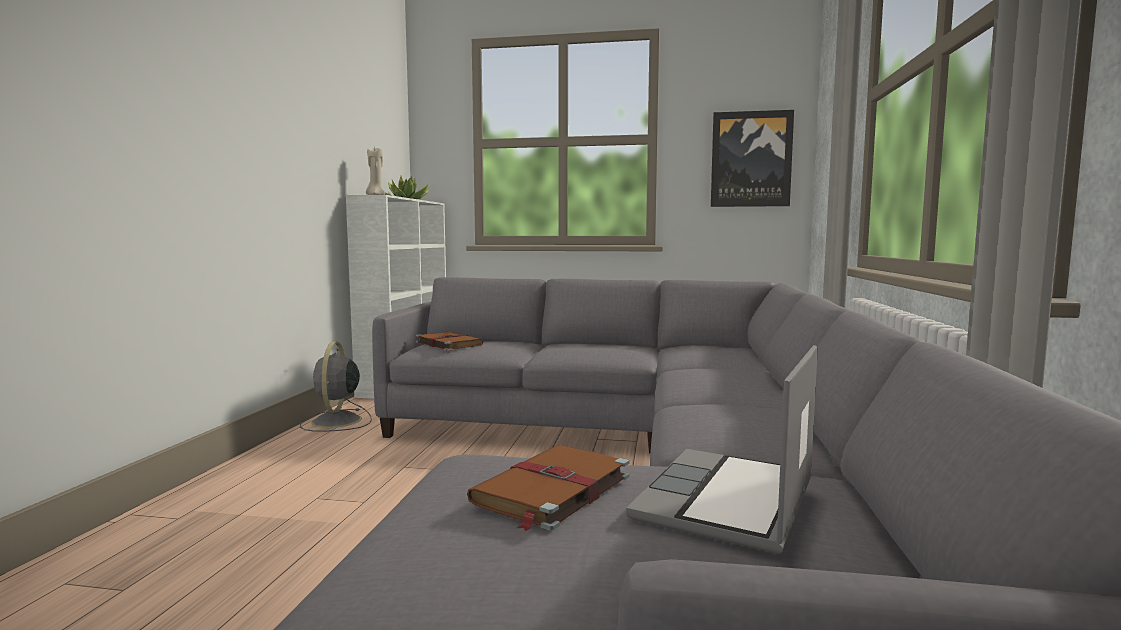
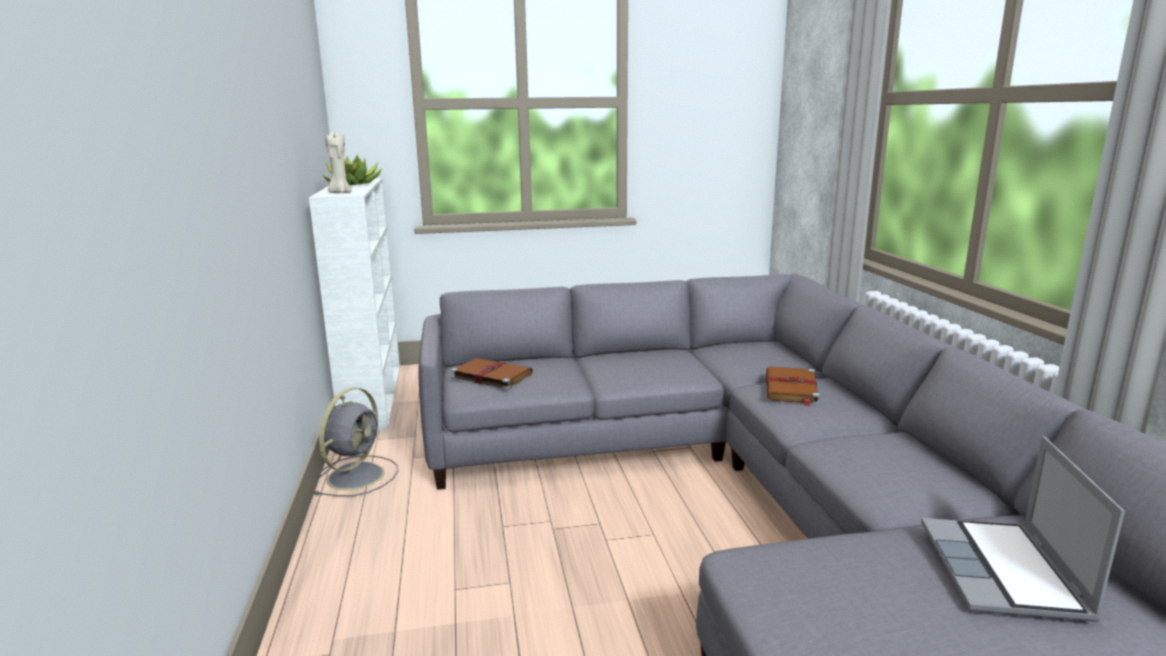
camera: 20 degrees left, 10 degrees up
(336, 421) = (357, 475): grey fan -> grey fan turned 135 degrees counterclockwise
(551, 490) = (873, 590): brown book -> brown book (791, 389)
(751, 159) = (720, 125): picture -> none

